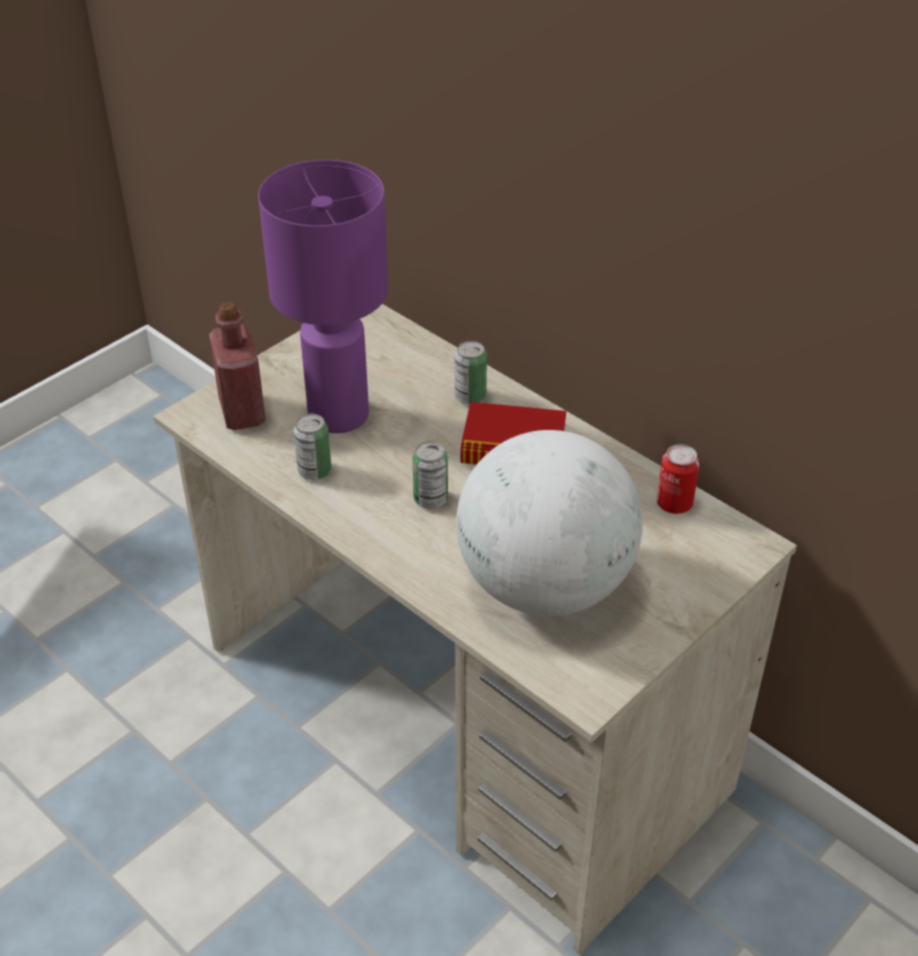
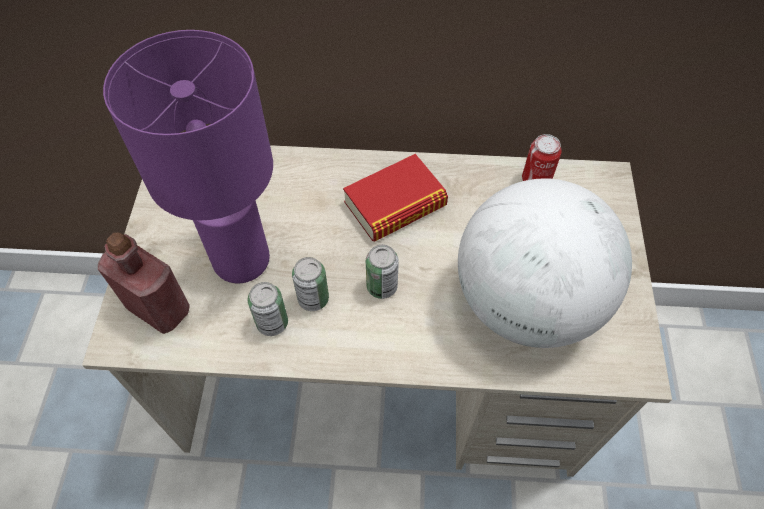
camera: 40 degrees left, 15 degrees up
(470, 396) = (323, 181): can -> can (313, 299)

